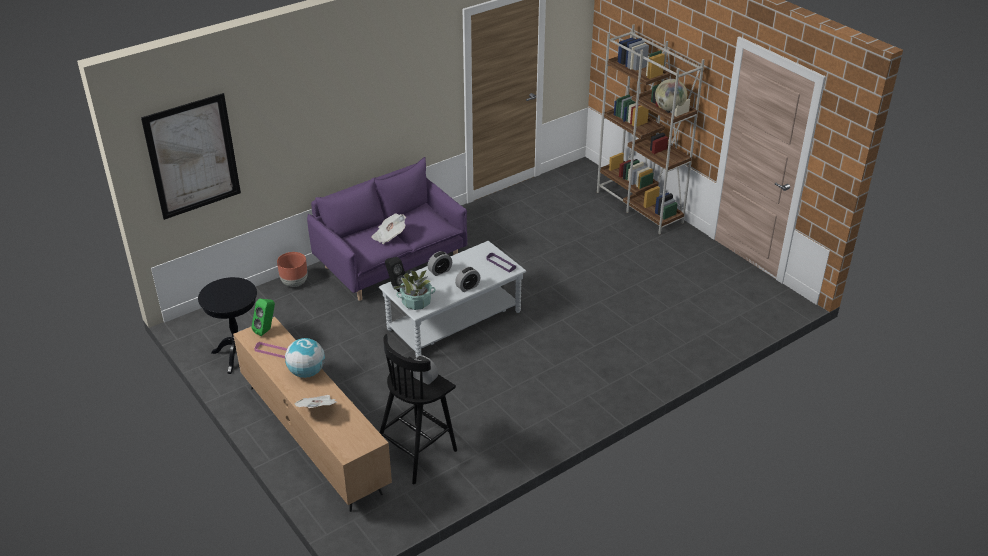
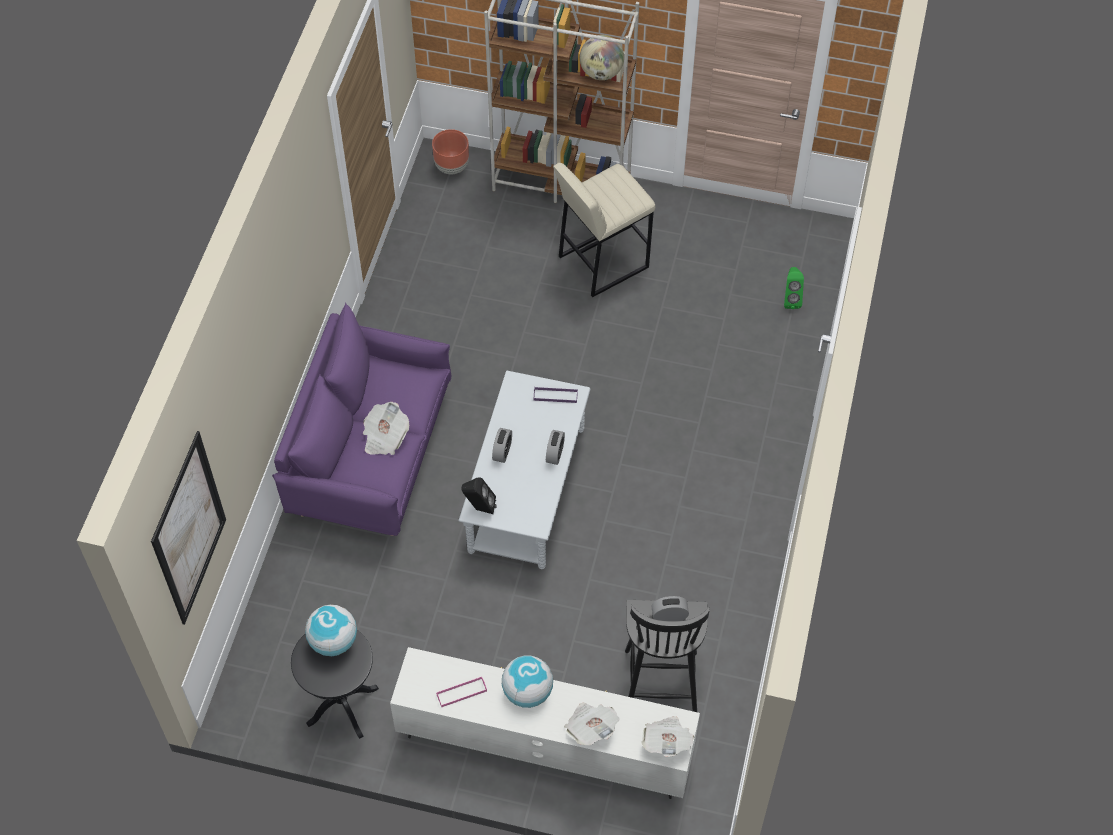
camera: 40 degrees left, 20 degrees up
(238, 288) = (333, 641): none -> globe
(266, 330) = (421, 671): green speaker -> green speaker (791, 299)
(294, 283) = (289, 563): brown planter -> brown planter (451, 166)
(314, 439) = (545, 746): brown tv stand -> white tv stand
(350, 443) = (667, 741): none -> newspaper
(416, 302) = (524, 513): potted plant -> none
(622, 248) = (601, 263): none -> beige stool

